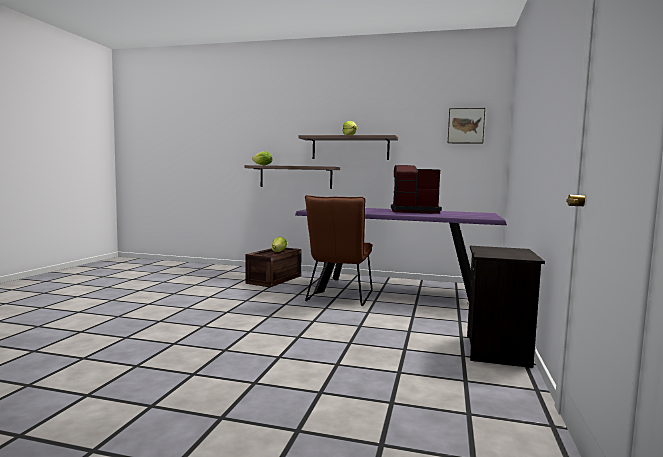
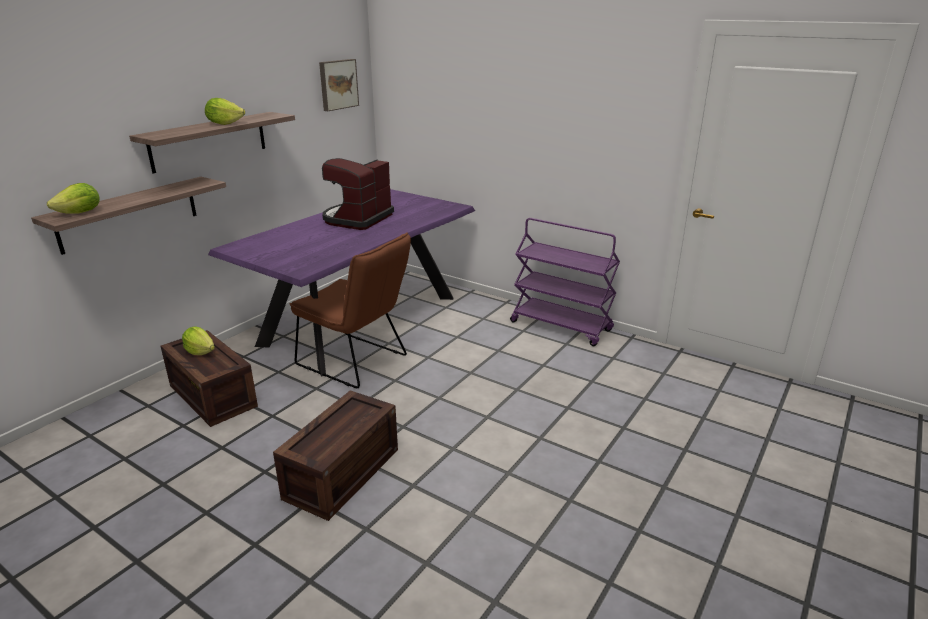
camera: 70 degrees left, 20 degrees up
(213, 310) = (342, 472): none -> crate
(498, 351) = (561, 326): black nightstand -> purple cart

